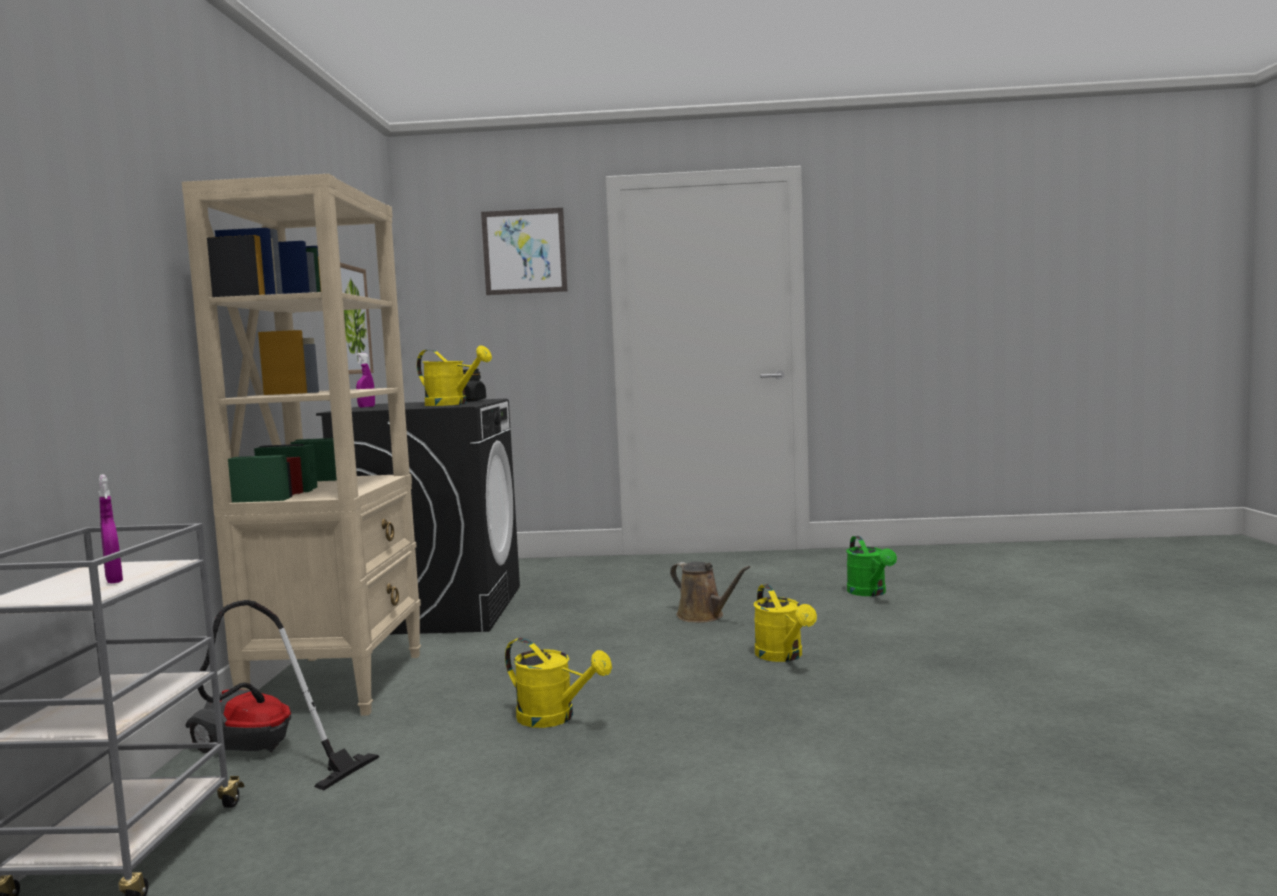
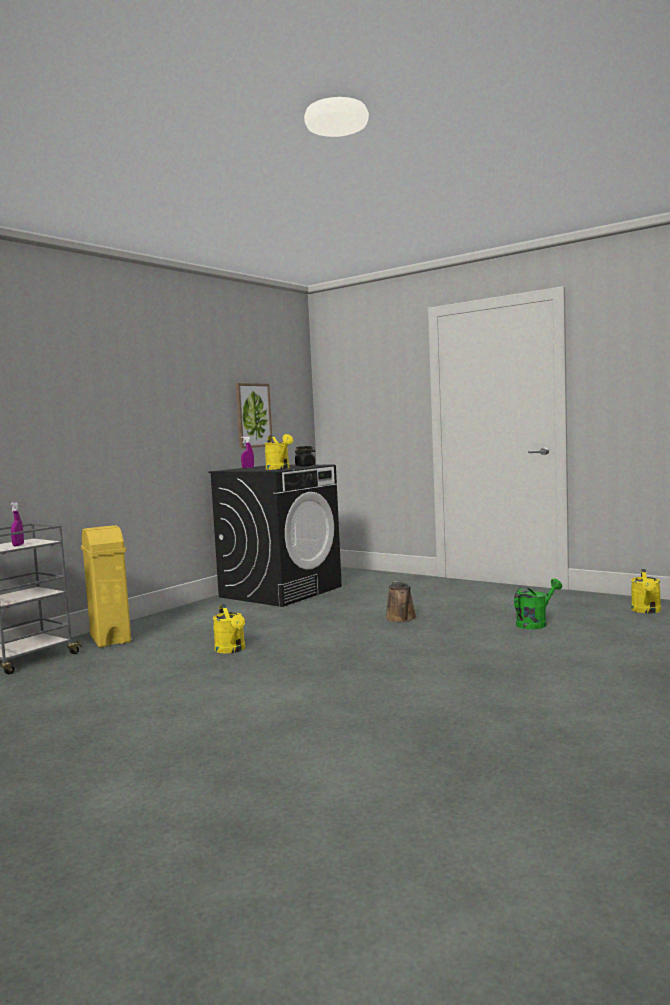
camera: 35 degrees right, 0 degrees up
(260, 754) = (110, 639): vacuum cleaner -> yellow trash can
(338, 683) = (181, 618): beige bookcase -> none
(524, 251) = (379, 363): picture -> none
(783, 656) = (394, 647): yellow watering can -> yellow watering can (646, 611)
(870, 593) = (535, 623): green watering can -> green watering can turned 150 degrees counterclockwise

